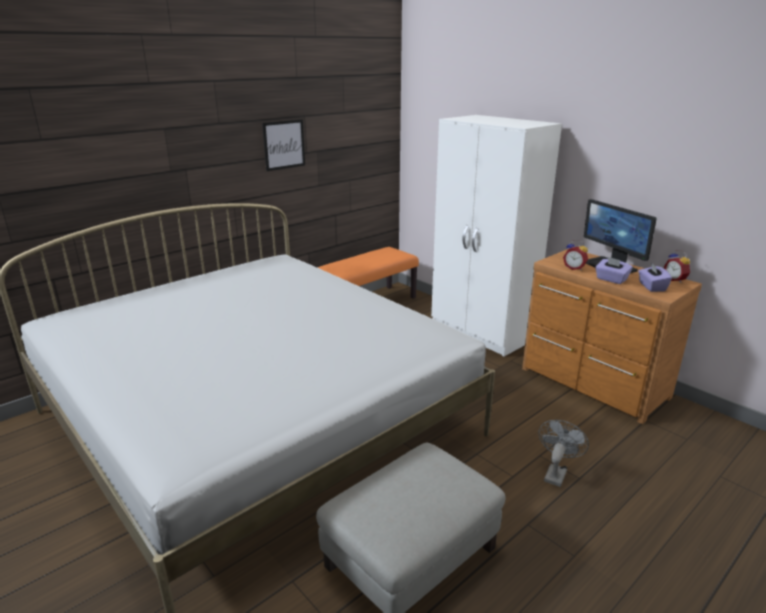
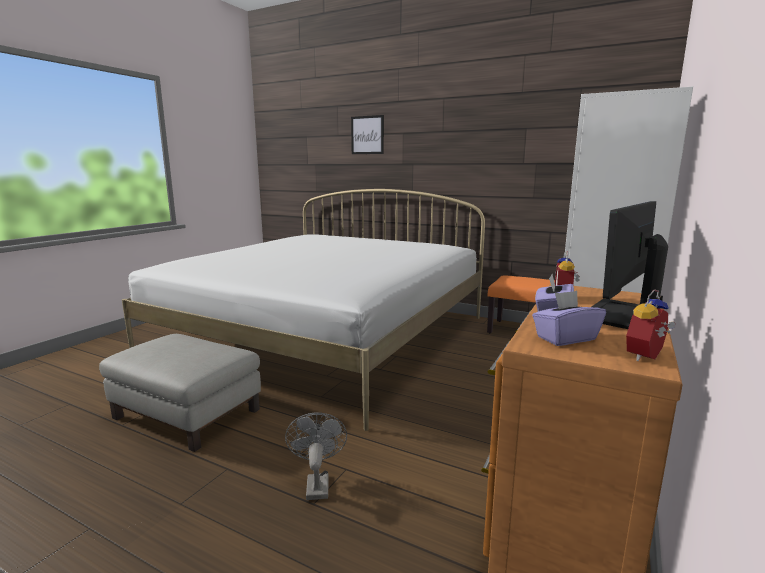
camera: 70 degrees right, 10 degrees down
(284, 144) = (497, 153): picture -> picture (367, 135)
(556, 473) = (317, 483): grey fan -> grey fan turned 105 degrees counterclockwise

